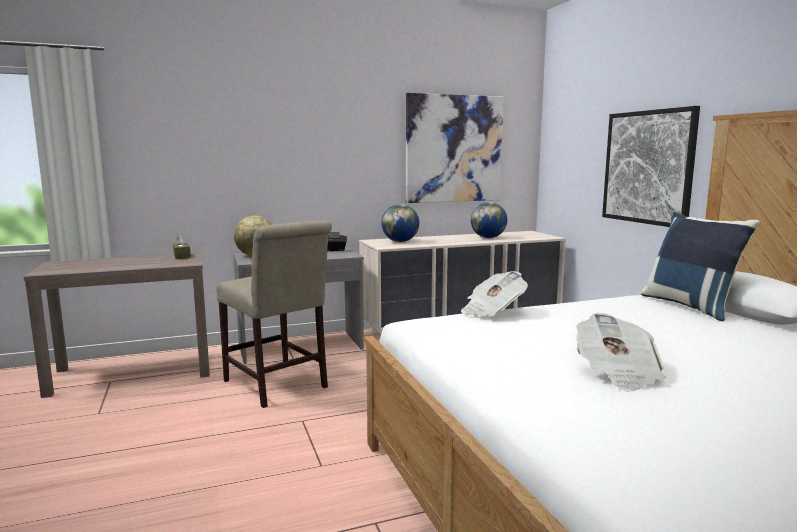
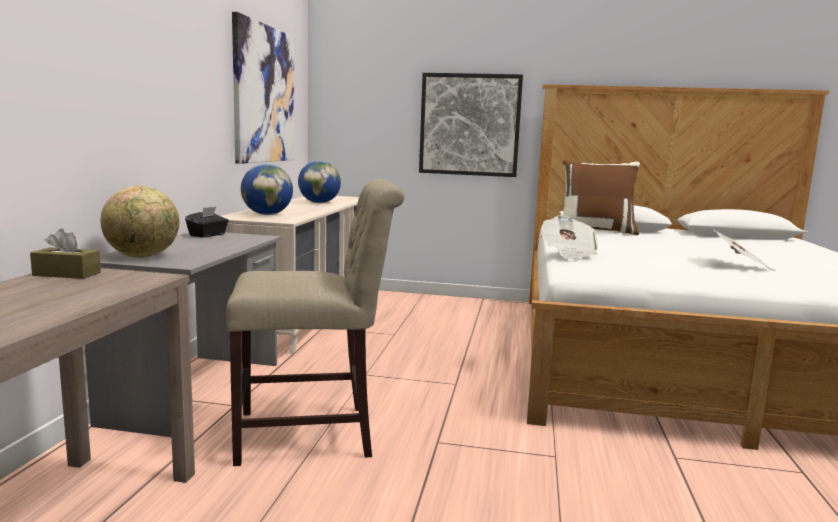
camera: 60 degrees left, 0 degrees up
(691, 306) = (596, 231): blue pillow -> brown pillow

